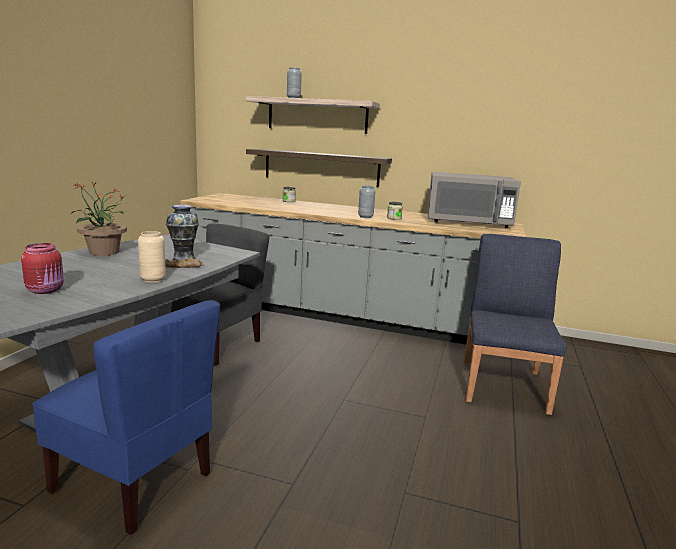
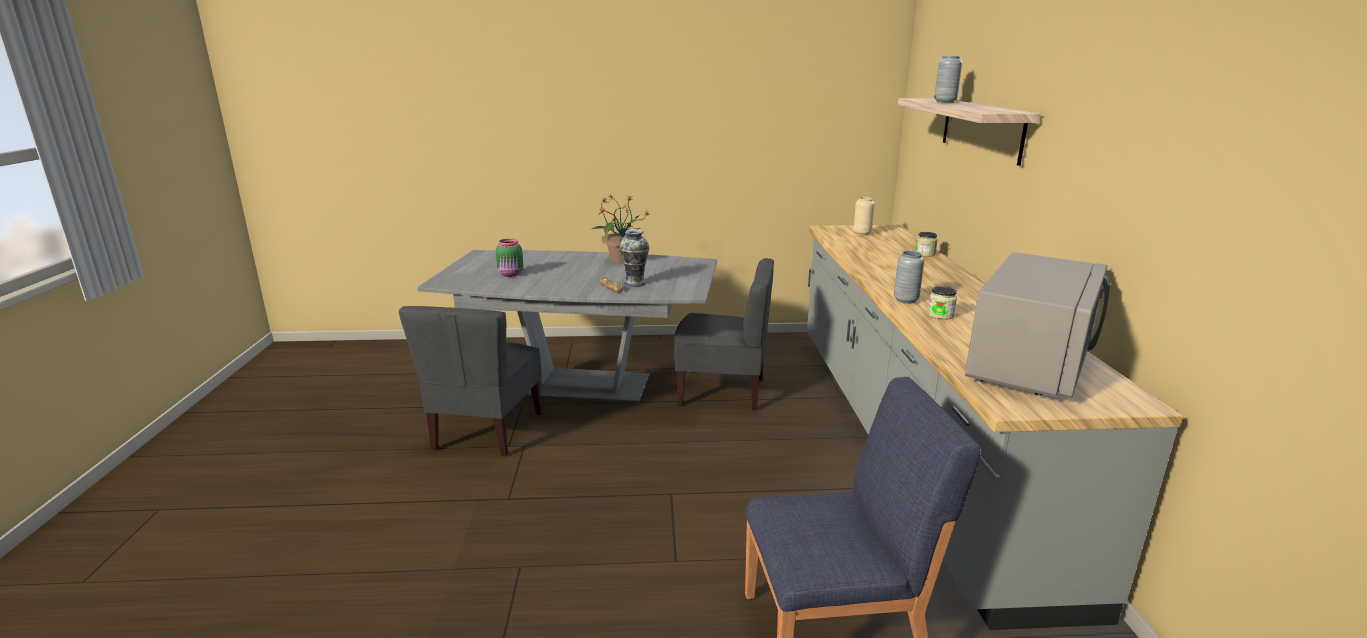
camera: 70 degrees right, 5 degrees up
(46, 290) = (511, 274): red jar -> green jar
(135, 481) = (486, 431): blue chair -> grey chair
(153, 280) = (564, 289): beige vase -> beige vase (862, 233)
(321, 167) = (973, 211): shelf -> none
(468, 223) = (1029, 365): grey microwave -> grey microwave turned 135 degrees counterclockwise

